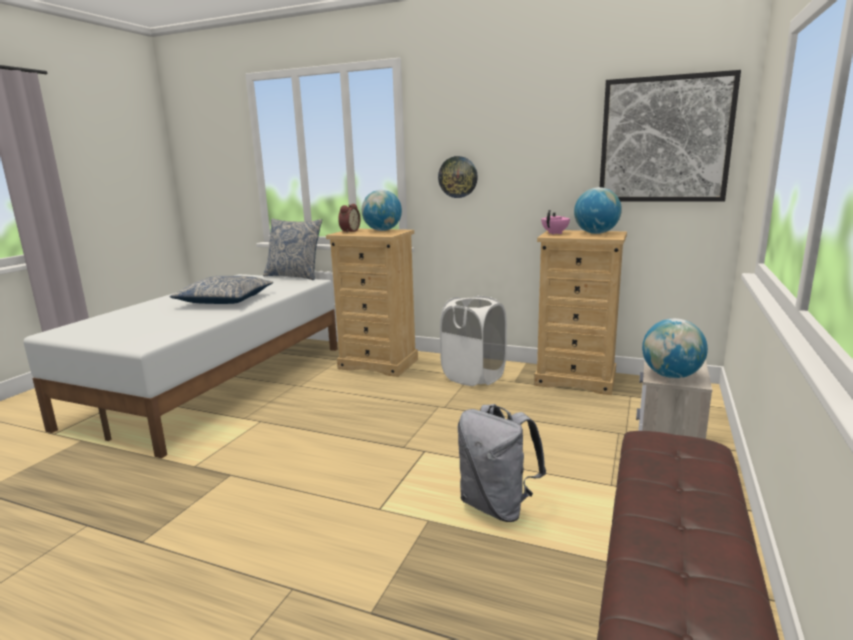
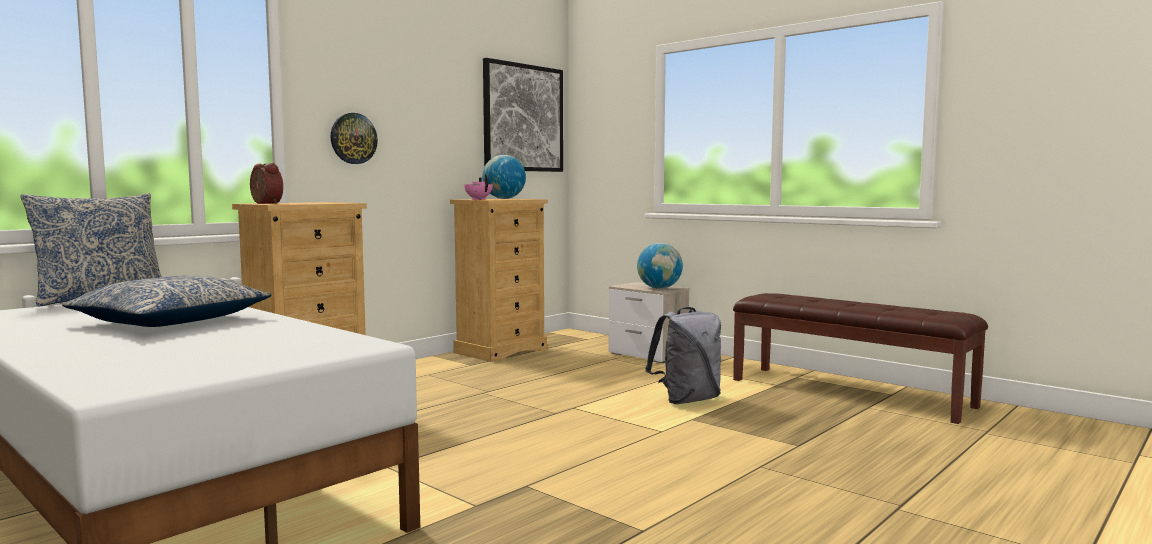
camera: 70 degrees left, 10 degrees down
(382, 230) = (302, 202): globe -> none
(473, 377) = (432, 373): white laundry basket -> none

